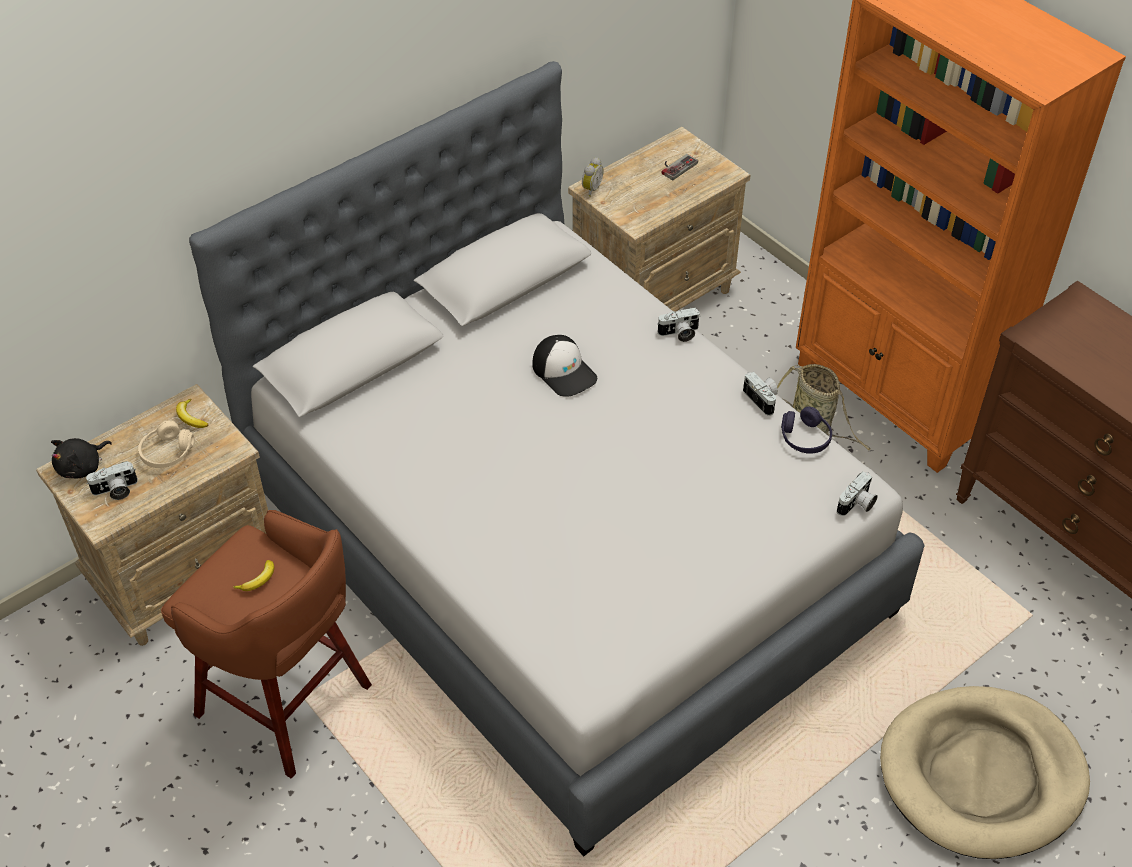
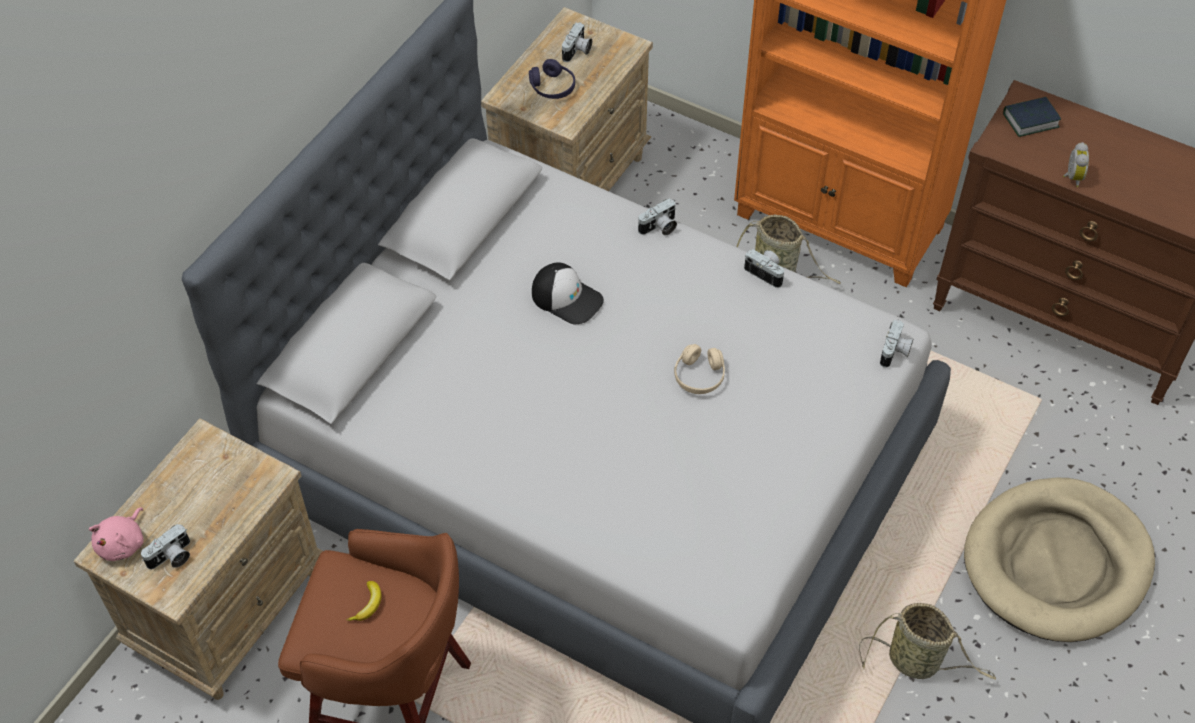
camera: 20 degrees left, 5 degrees up
(82, 467) = (123, 543): black plush toy -> pink plush toy
(167, 452) = (206, 500): beige headphones -> beige headphones (699, 376)
(191, 417) = (212, 456): banana -> none
(590, 189) = (504, 97): alarm clock -> alarm clock (1071, 177)
(676, 166) = (577, 51): game controller -> camera
(796, 823) = (917, 662): none -> basket
(805, 438) = (821, 300): purple headphones -> purple headphones (552, 87)
(1077, 321) = (1030, 120): none -> book

